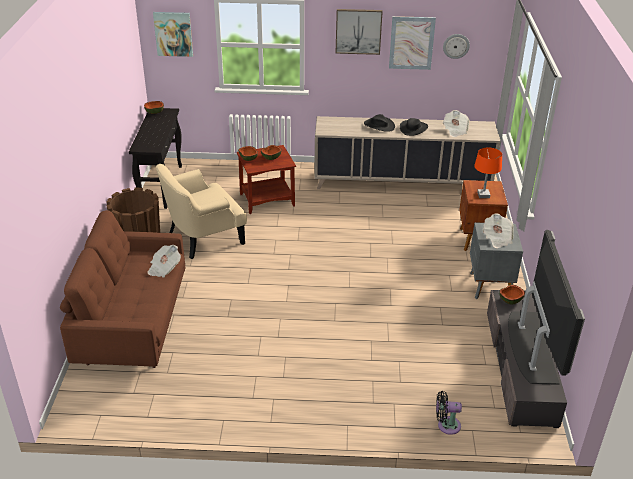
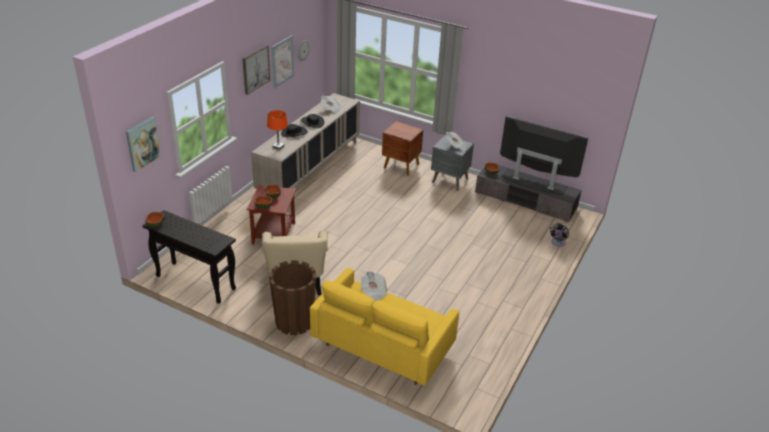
camera: 65 degrees left, 0 degrees up
(133, 323) = (382, 347): brown sofa -> yellow sofa
(483, 195) = (406, 132): orange table lamp -> orange table lamp (278, 147)

